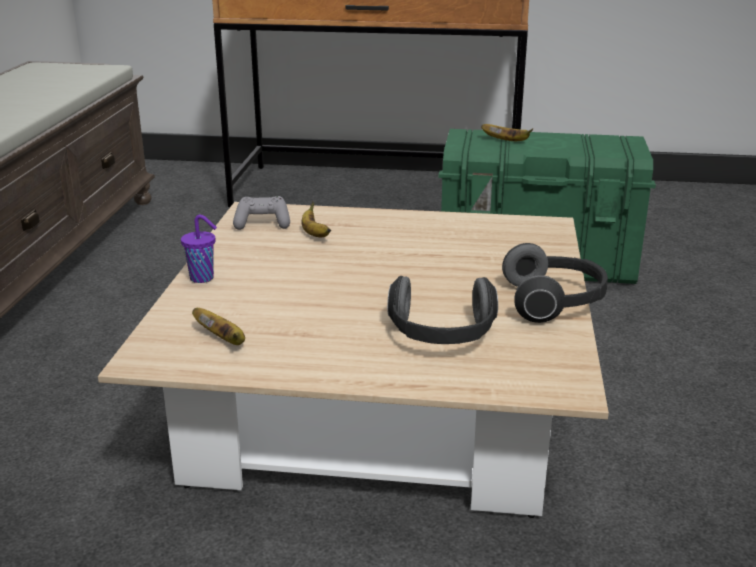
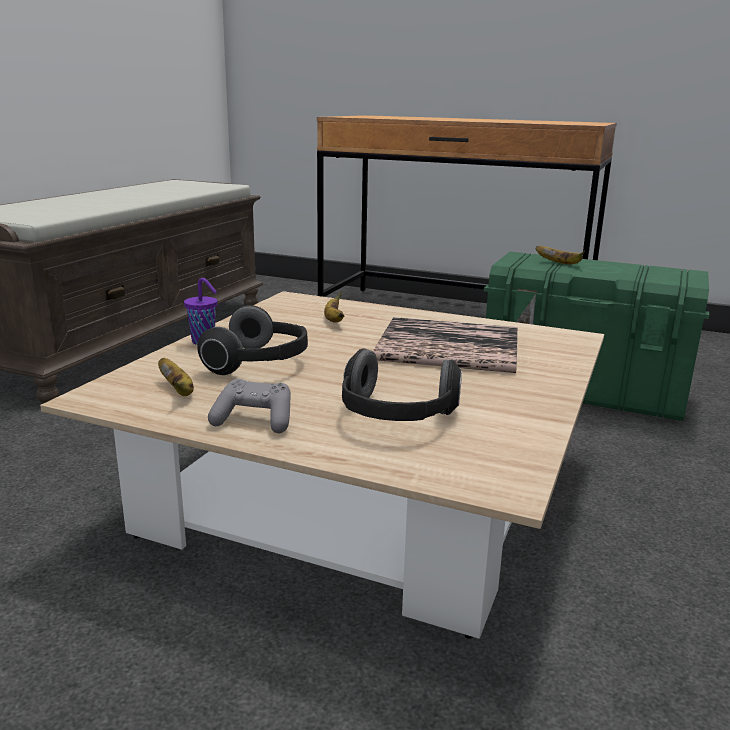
camera: 15 degrees right, 5 degrees down
(262, 223) = (293, 308): grey game controller -> grey game controller (254, 420)
(444, 253) = (448, 348): none -> book
(554, 302) = (540, 403): headphones -> headphones (260, 363)

